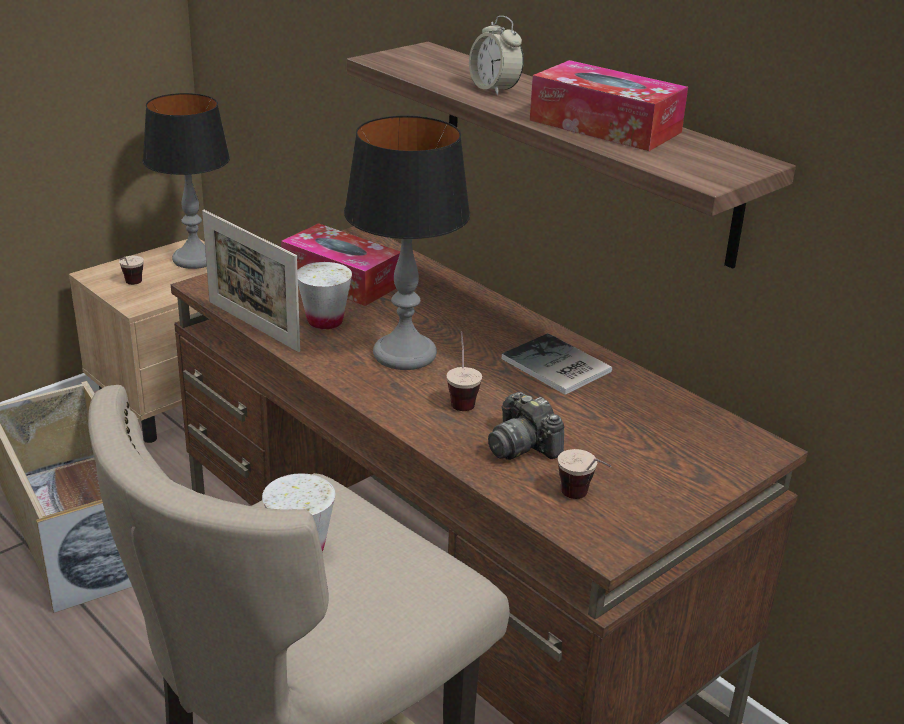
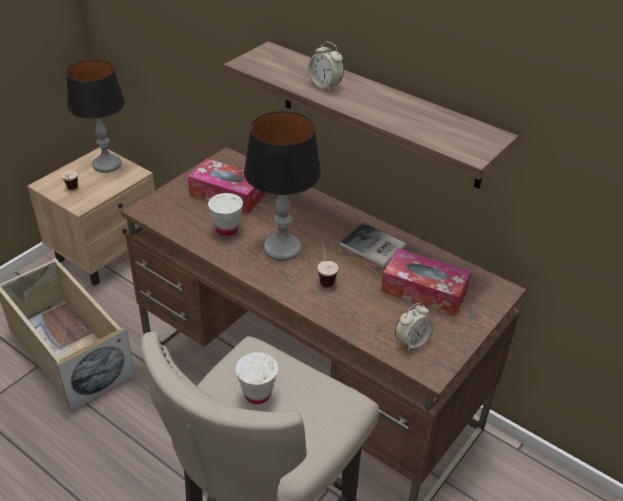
camera: 10 degrees left, 10 degrees up
(253, 326) = (184, 238): picture frame -> none
(522, 446) = (368, 307): camera -> none
(583, 500) = (412, 342): cup -> alarm clock
(605, 126) = (401, 113): tissue box -> tissue box (424, 291)

